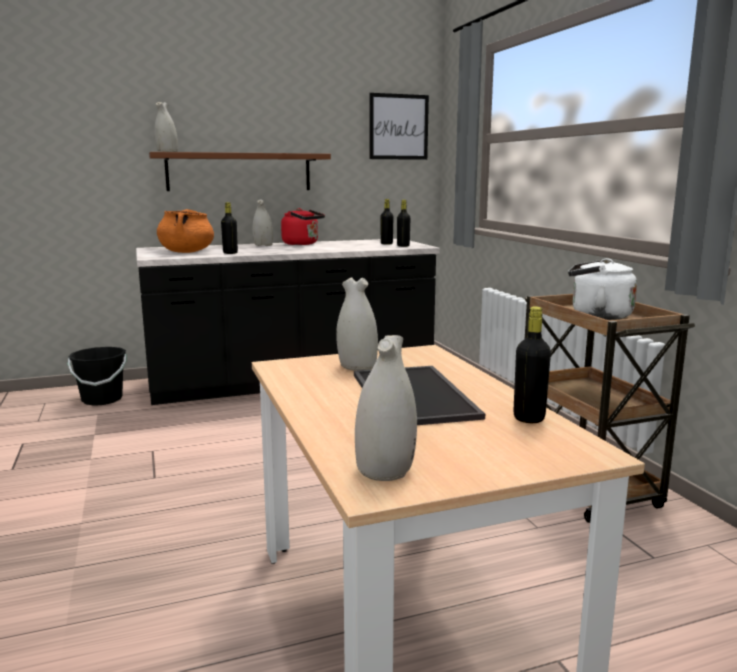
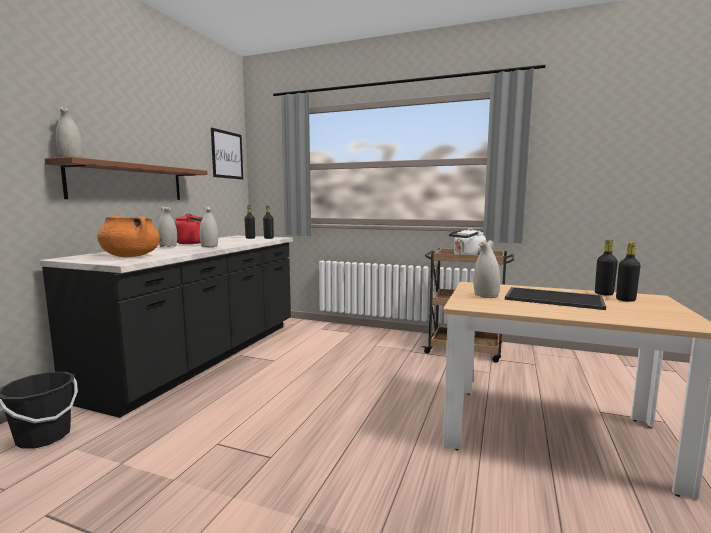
camera: 50 degrees left, 5 degrees down
(230, 253) = (177, 252): black bottle -> black bottle (625, 300)
(385, 468) = (669, 320): white vase -> white vase (209, 246)

